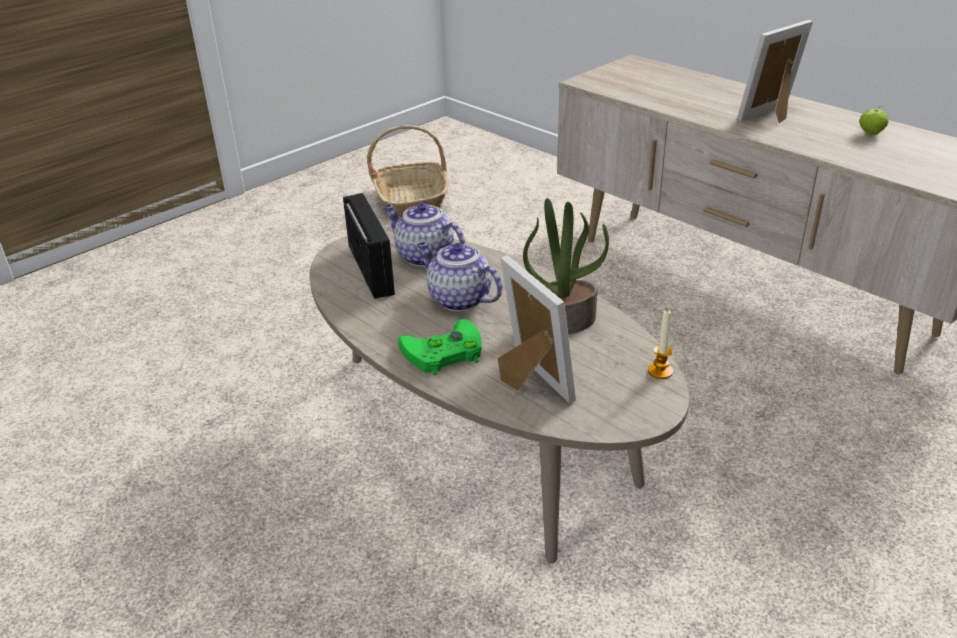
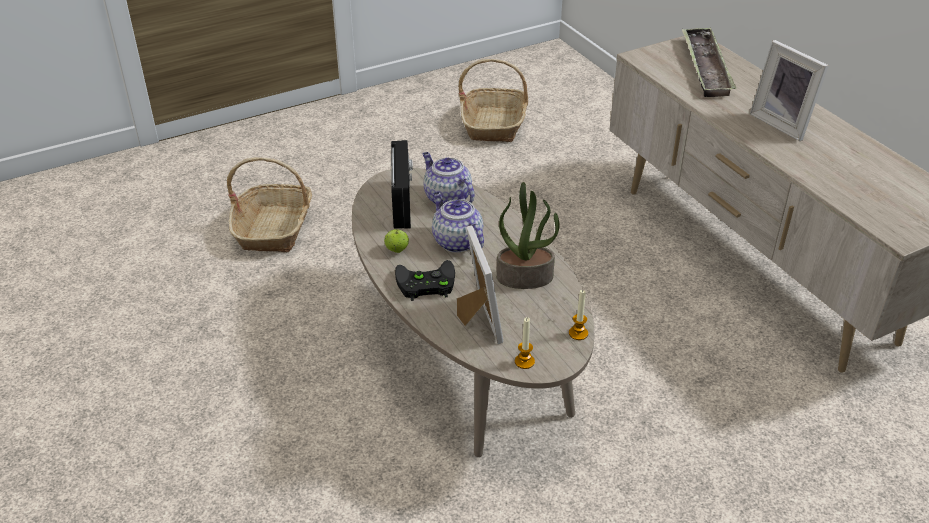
camera: 15 degrees right, 5 degrees up
(192, 348) = (274, 228): none -> basket
(441, 353) = (424, 284): green game controller -> black game controller
(614, 417) = (524, 362): none -> candle
(658, 81) = (705, 67): none -> tray
(773, 115) = (783, 123): picture frame -> picture frame turned 105 degrees counterclockwise
(870, 133) = (858, 158): apple -> apple (397, 250)

